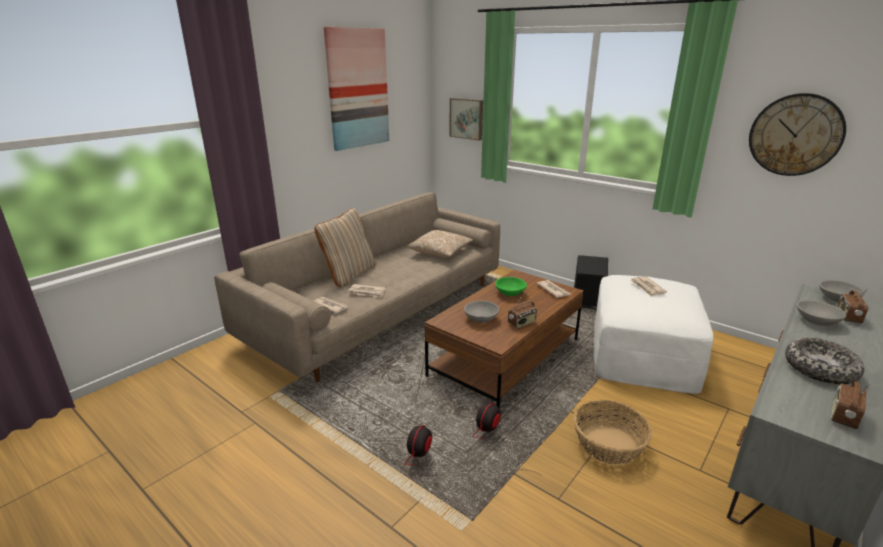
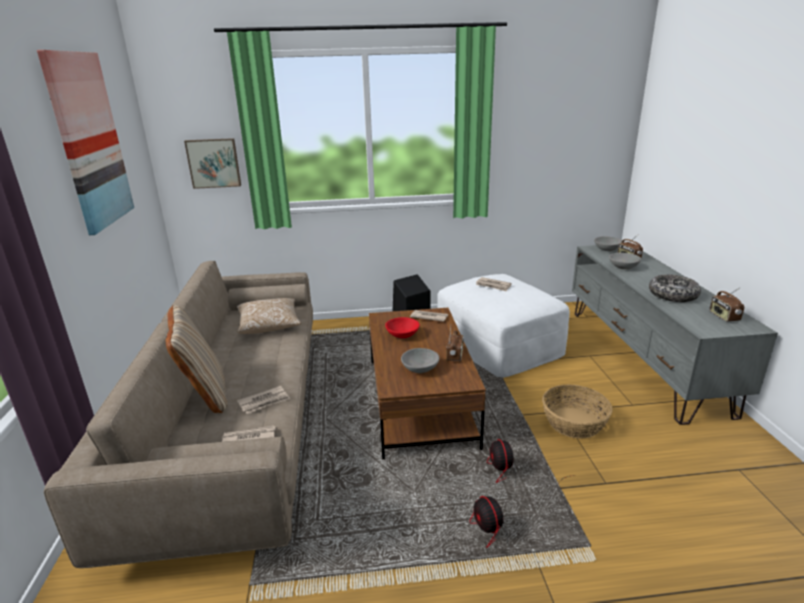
camera: 45 degrees left, 0 degrees up
(510, 293) = (402, 335): green bowl -> red bowl
(795, 135) = (545, 134): wall clock -> none

